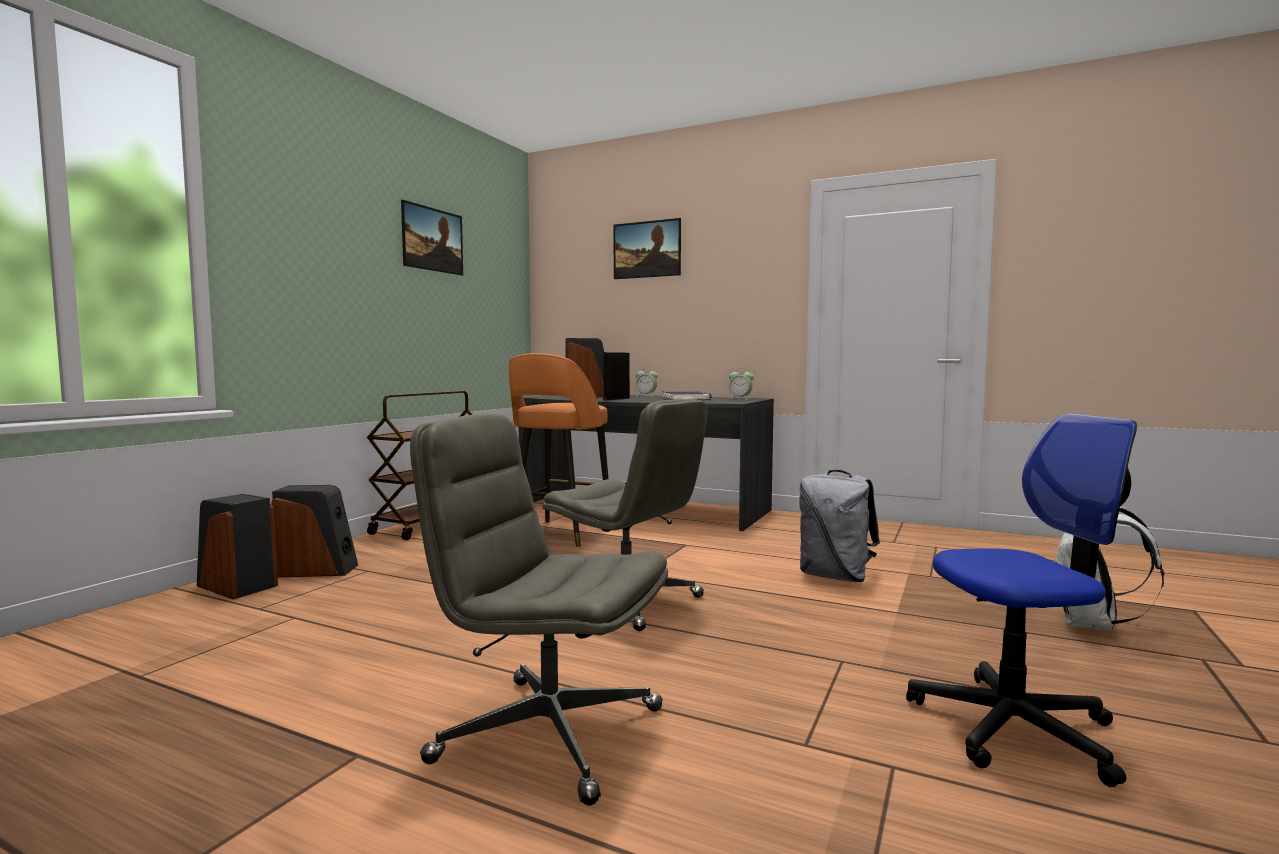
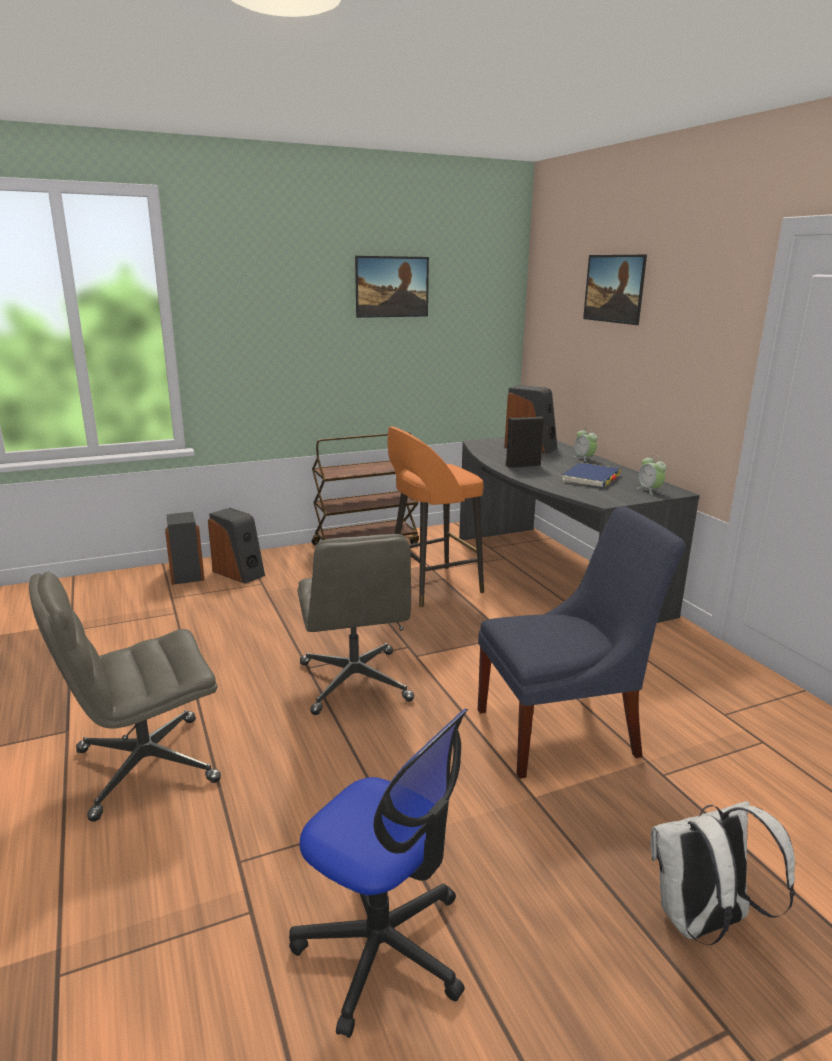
camera: 40 degrees right, 15 degrees up
(546, 734) = (145, 767): grey office chair -> grey office chair turned 90 degrees counterclockwise
(836, 577) = (563, 731): grey backpack -> blue chair

